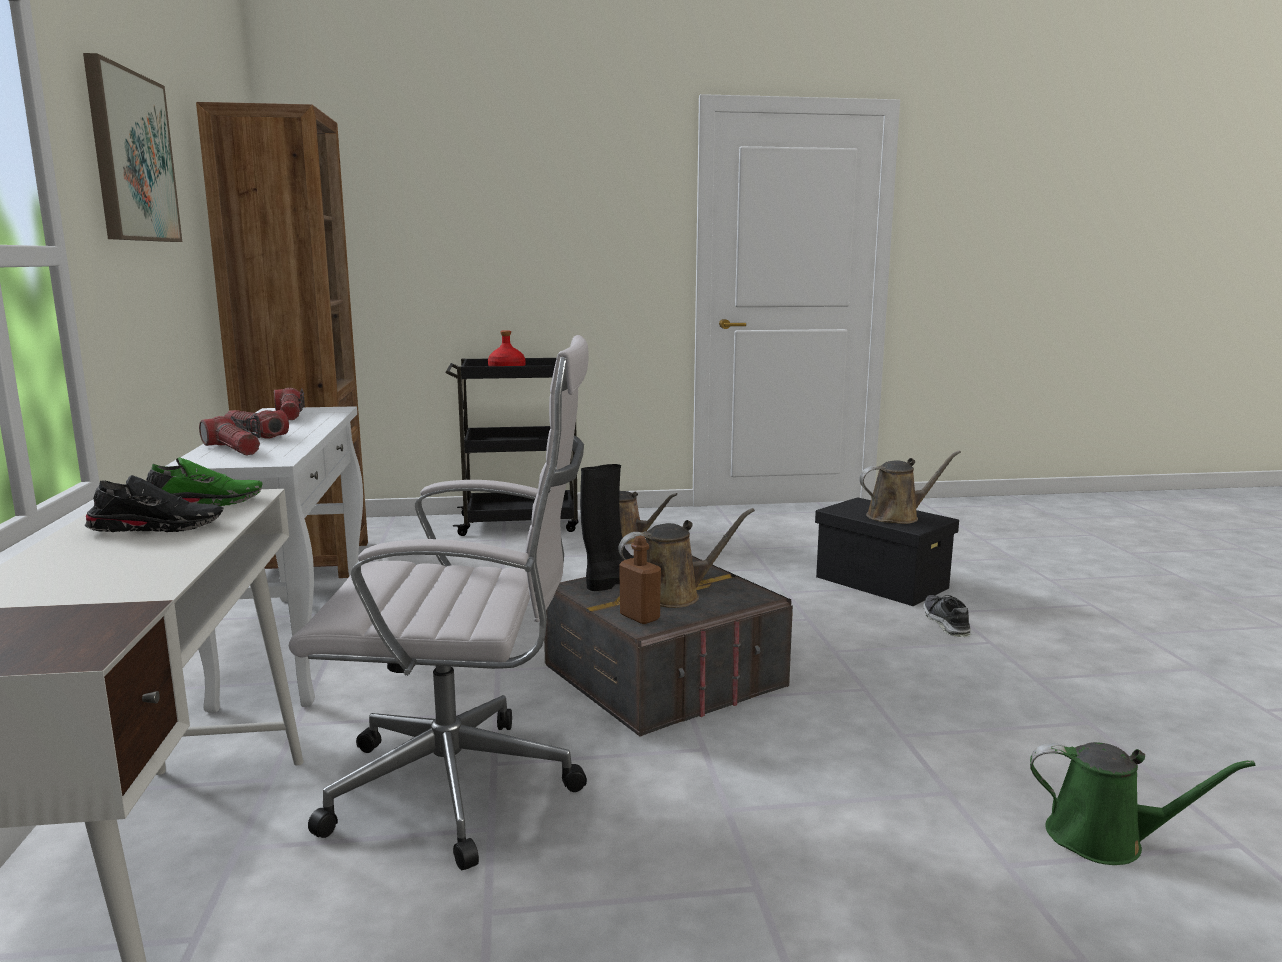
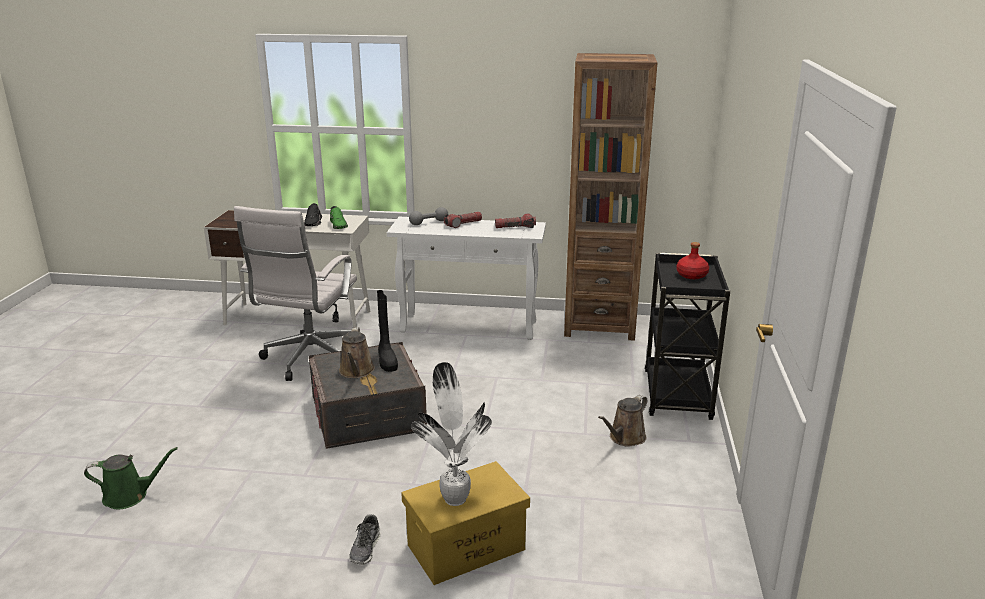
camera: 105 degrees right, 10 degrees up
(131, 157) = (486, 90): picture -> none
(233, 449) = (429, 223): flashlight -> grey dumbbell
(639, 617) = (336, 359): brown bottle -> none
(880, 582) = (467, 546): black storage box -> yellow storage box
(897, 516) = (455, 497): brown watering can -> potted plant
(946, 623) = (365, 548): shoe -> shoe turned 90 degrees clockwise
(1104, 839) = (130, 496): green watering can -> green watering can turned 135 degrees counterclockwise

